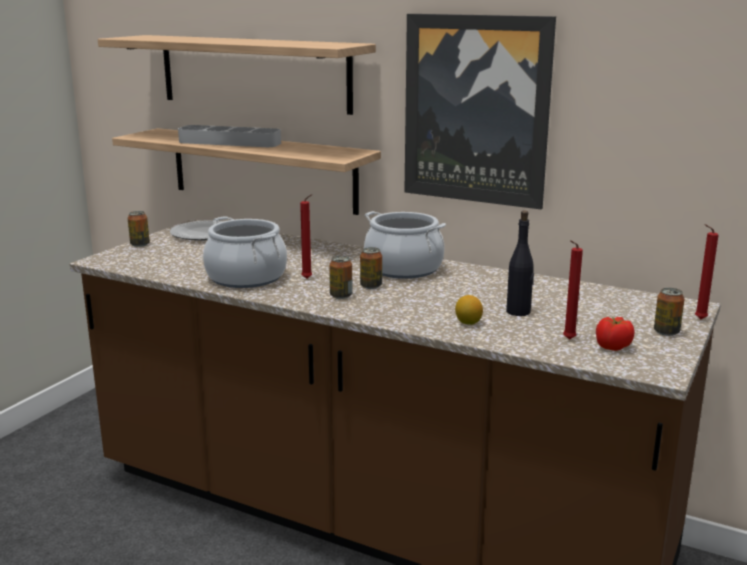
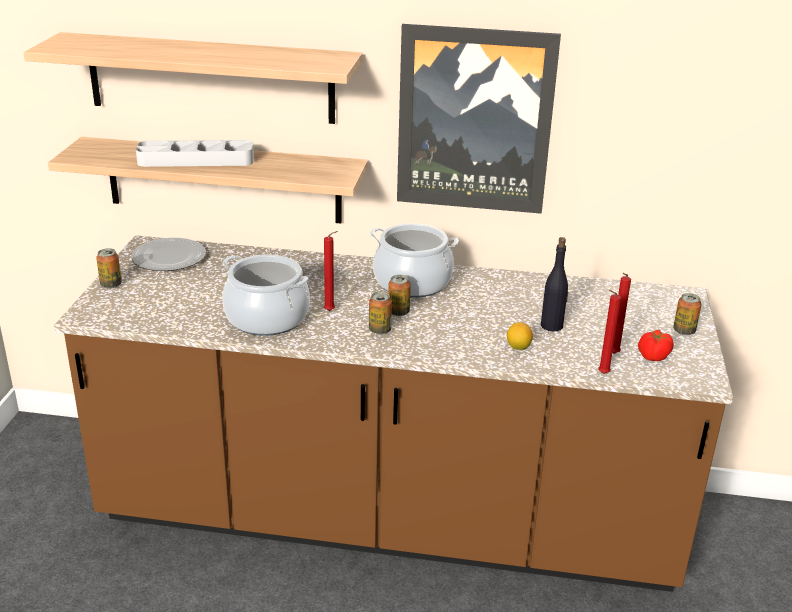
camera: 20 degrees left, 10 degrees up
(698, 319) = (700, 311): red candle -> red candle (602, 374)

